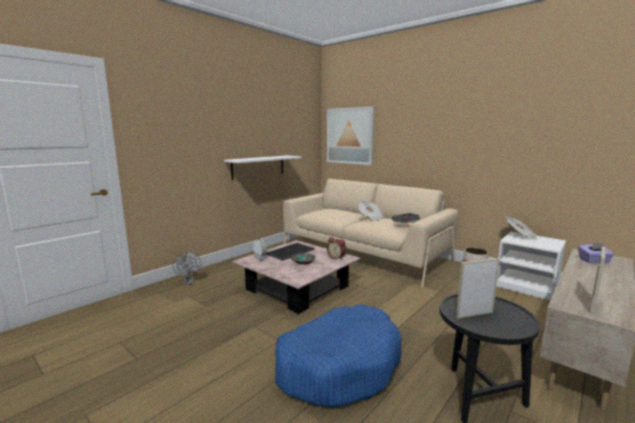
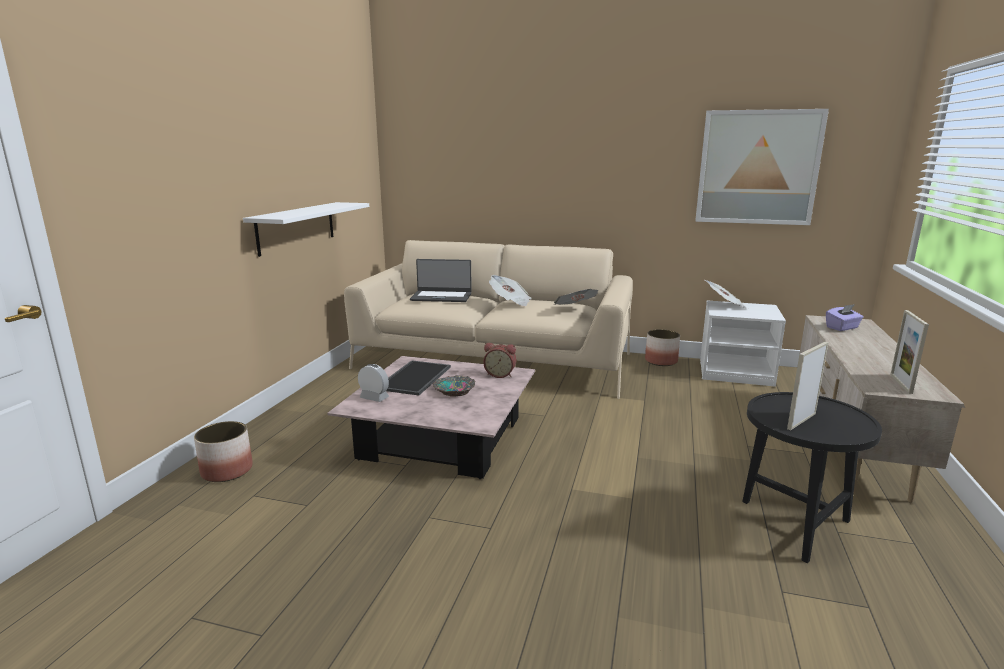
camera: 25 degrees left, 5 degrees up
(189, 282) = (227, 470): grey fan -> planter
(335, 211) = (441, 297): none -> laptop
(339, 365) = (608, 539): blue dog bed -> none
(349, 136) = (438, 163): picture -> picture (757, 167)

